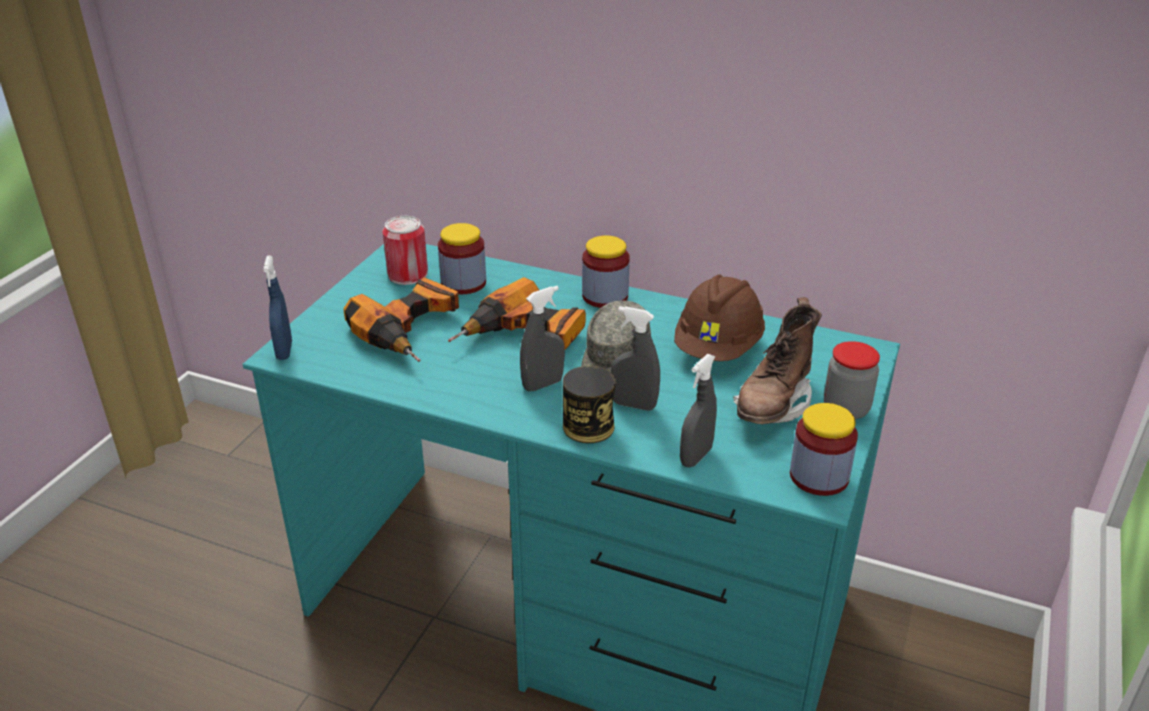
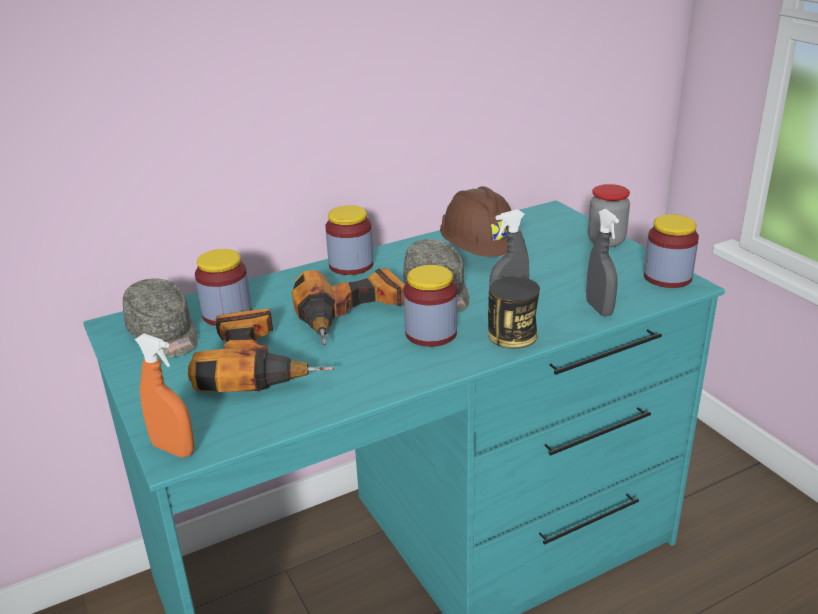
camera: 50 degrees left, 5 degrees down
(284, 351) = (173, 449): blue spray bottle -> orange spray bottle
(408, 275) = (164, 335): can -> grey cap
(543, 384) = (431, 333): grey spray bottle -> jar
(773, 404) = (571, 260): brown boot -> none

